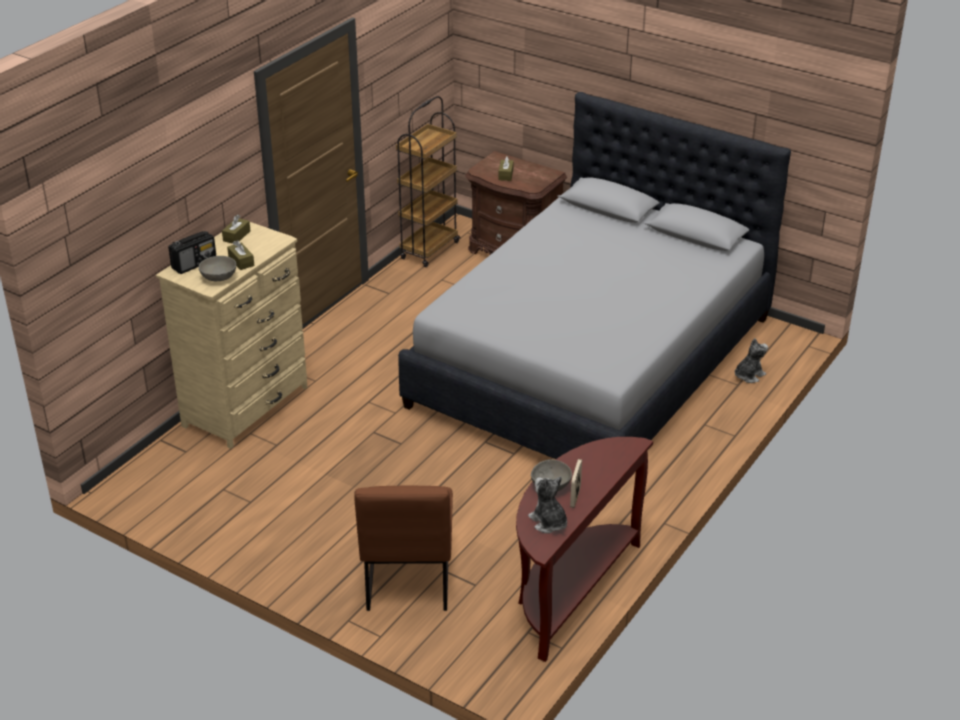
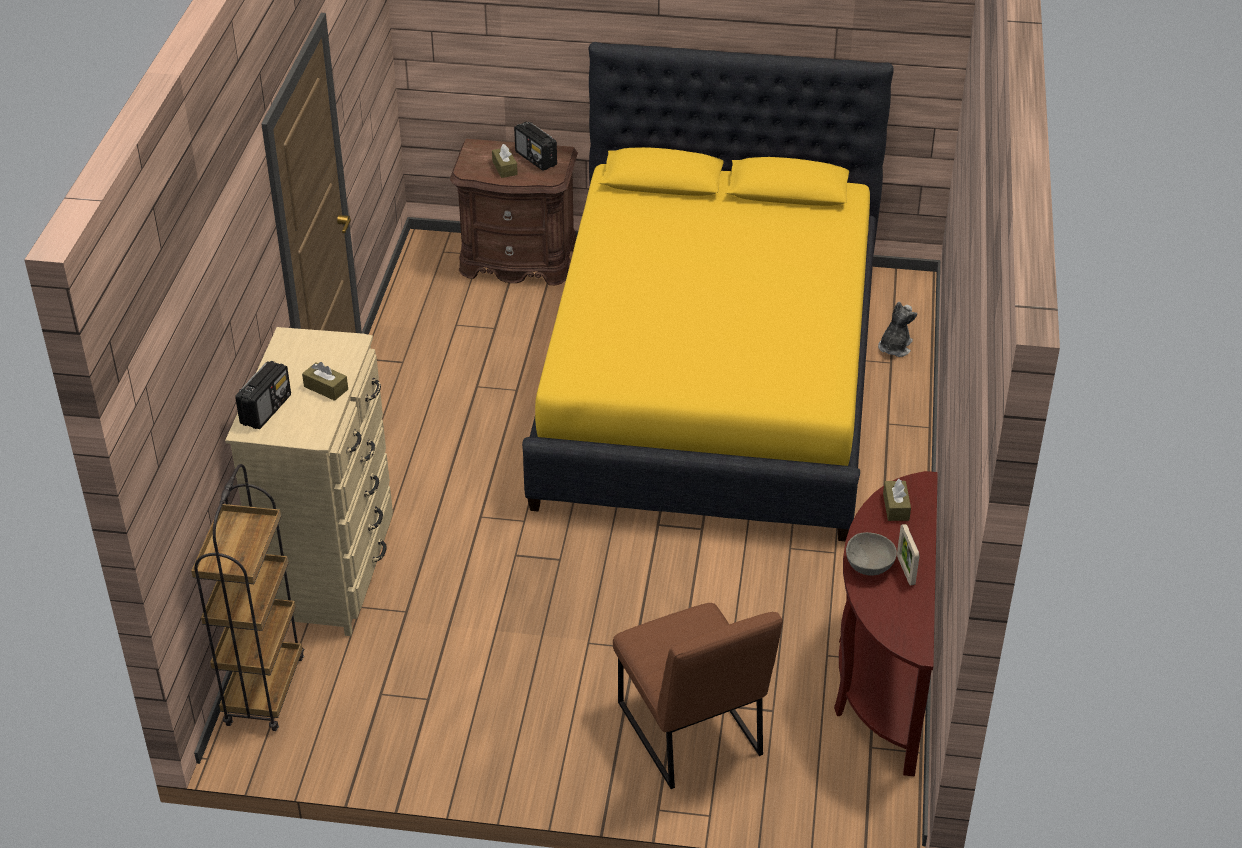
camera: 25 degrees left, 5 degrees up
(219, 278) = (316, 420): grey bowl -> none
(236, 236) = (290, 353): brown tissue box -> brown tissue box (896, 507)
(429, 251) = (412, 289): brown cart -> brown cart (264, 692)
(532, 174) = (536, 159): none -> radio
(548, 522) = (900, 612): plush toy -> none
(593, 361) = (711, 381): grey bed -> yellow bed

